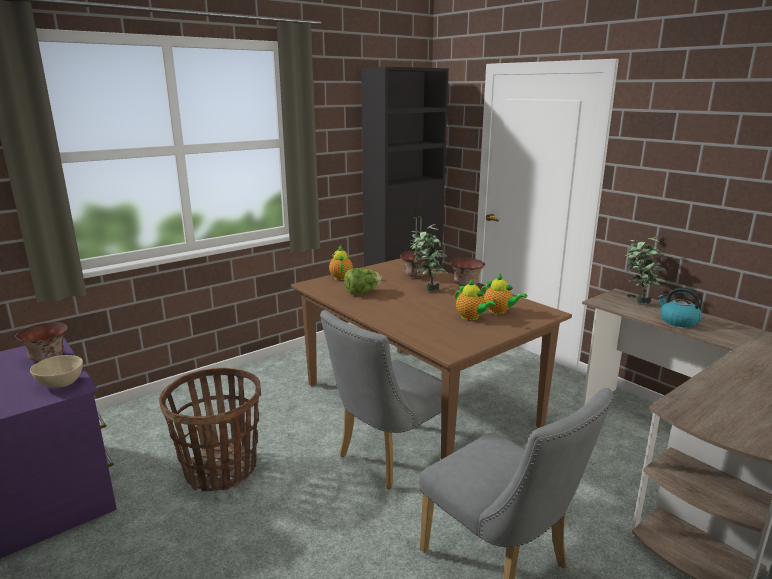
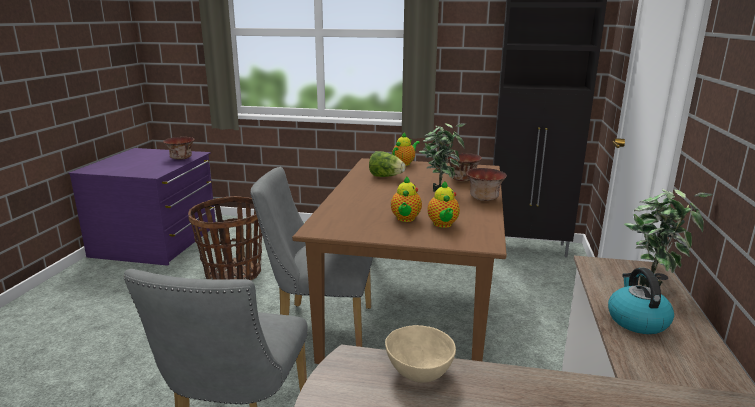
camera: 50 degrees right, 0 degrees up
(60, 383) = (155, 170): beige bowl -> beige bowl (419, 371)

